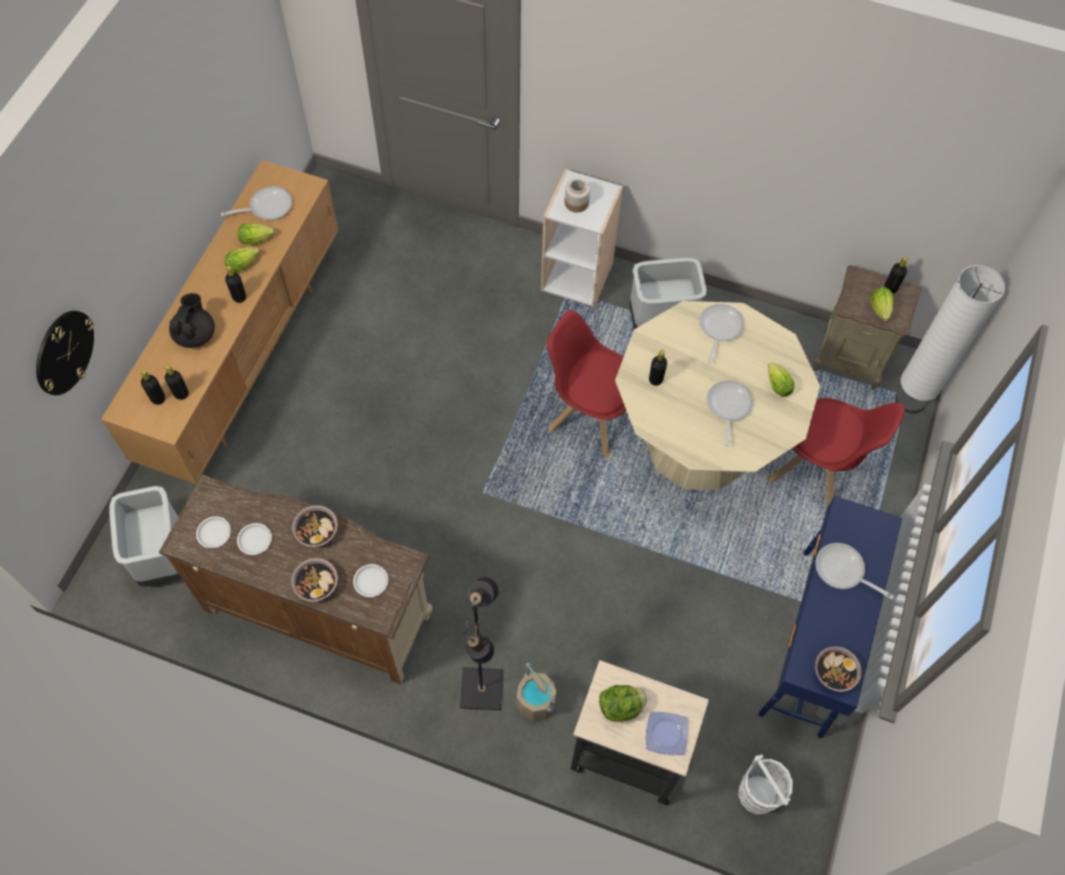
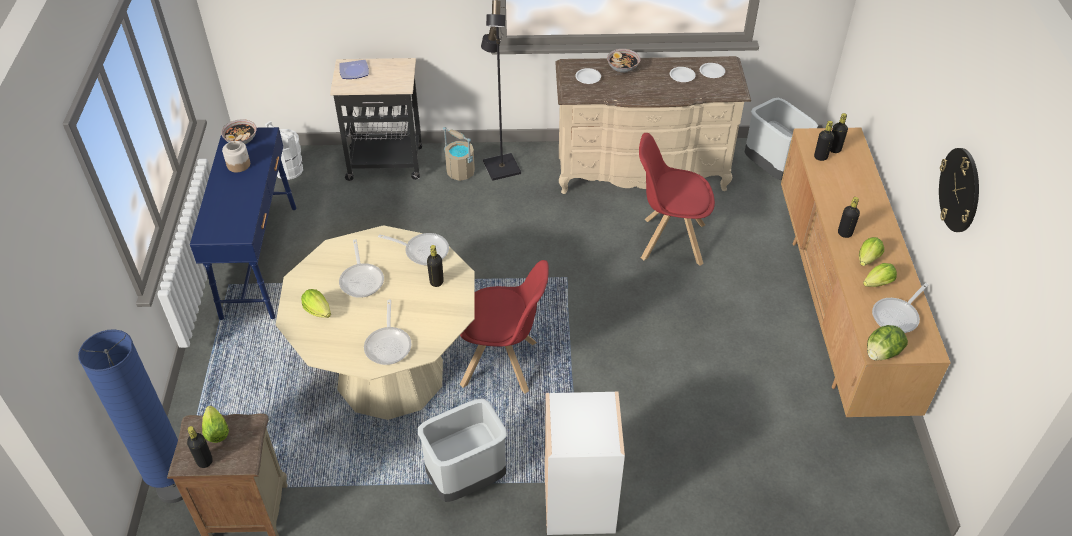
camera: 160 degrees right, 15 degrees down
(64, 352) = (890, 58): wall clock -> wall clock (960, 190)
(195, 334) = (851, 196): black teapot -> none
(317, 531) = (644, 90): bowl -> none
(576, 203) = (590, 417): jar -> jar (238, 164)
(621, 707) = (389, 75): lettuce -> lettuce (881, 353)
(817, 471) = (270, 386): red chair -> red chair (669, 241)
(843, 571) = (239, 196): frying pan -> frying pan (423, 251)
(910, 400) = (174, 488): white floor lamp -> blue floor lamp

